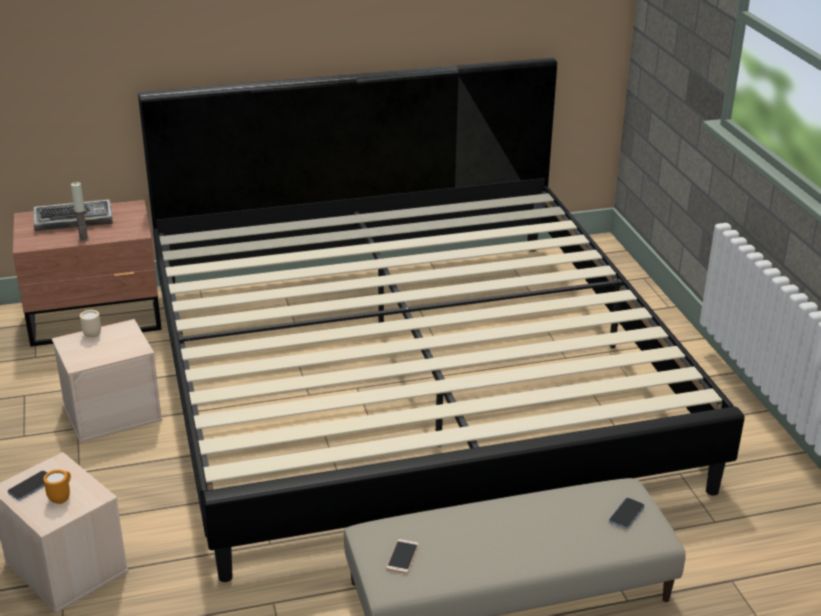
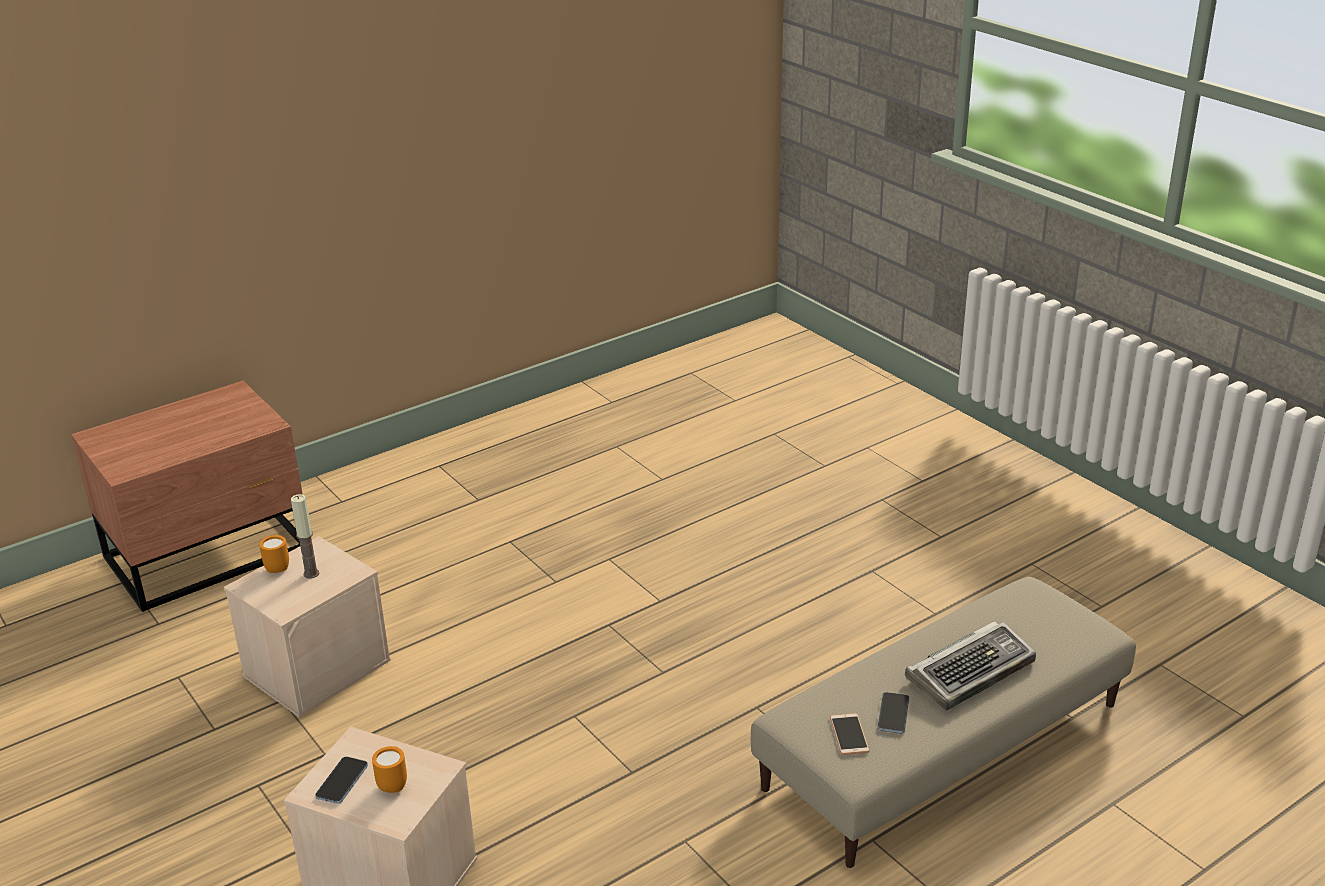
camera: 20 degrees left, 0 degrees up
(75, 220) = (167, 426): keyboard -> keyboard (971, 671)
(83, 239) = (199, 447): candle -> candle (311, 573)
(93, 333) = (277, 567): beige mug -> orange mug
(409, 379) = (664, 533): bed -> none
(626, 514) = (1053, 618): phone -> phone (893, 714)

